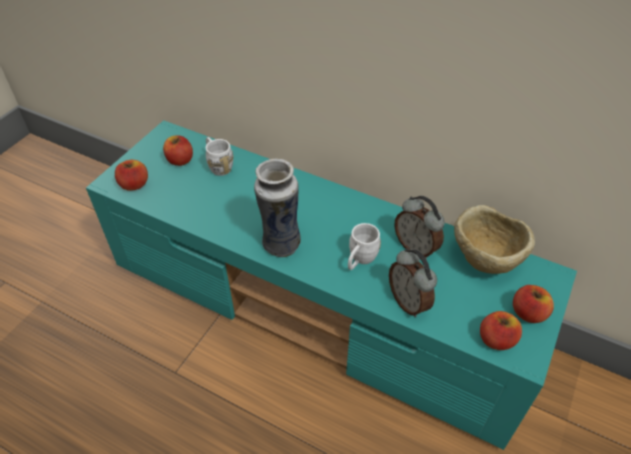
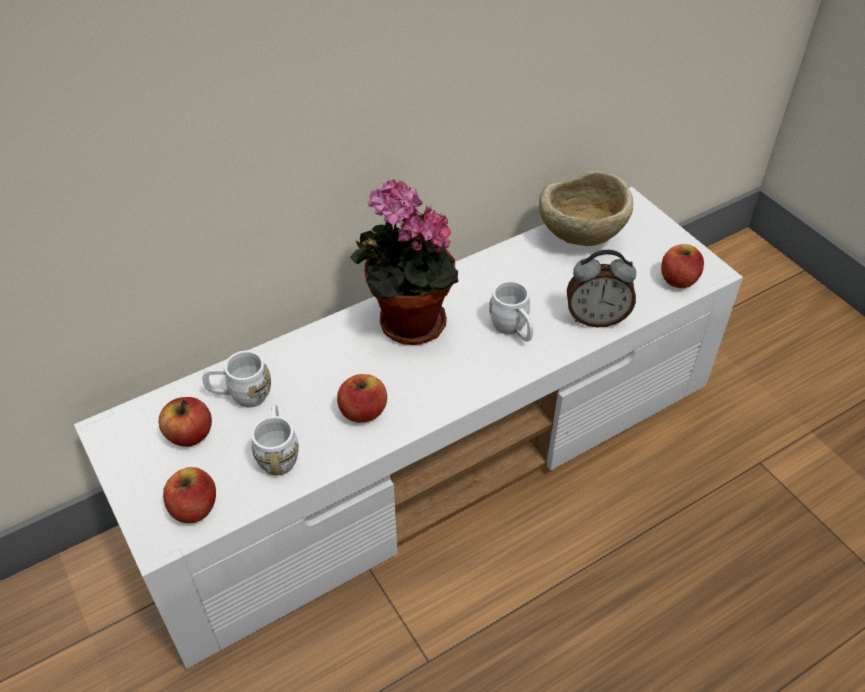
camera: 60 degrees left, 0 degrees up
(188, 198) = (278, 453): none -> white mug
(280, 244) = (437, 388): vase -> none
(318, 307) = (434, 456): turquoise tv stand -> white tv stand
(323, 206) = (406, 324): none -> potted plant
(416, 247) = (527, 277): alarm clock -> none
(528, 313) = (661, 243): apple -> apple (363, 411)

